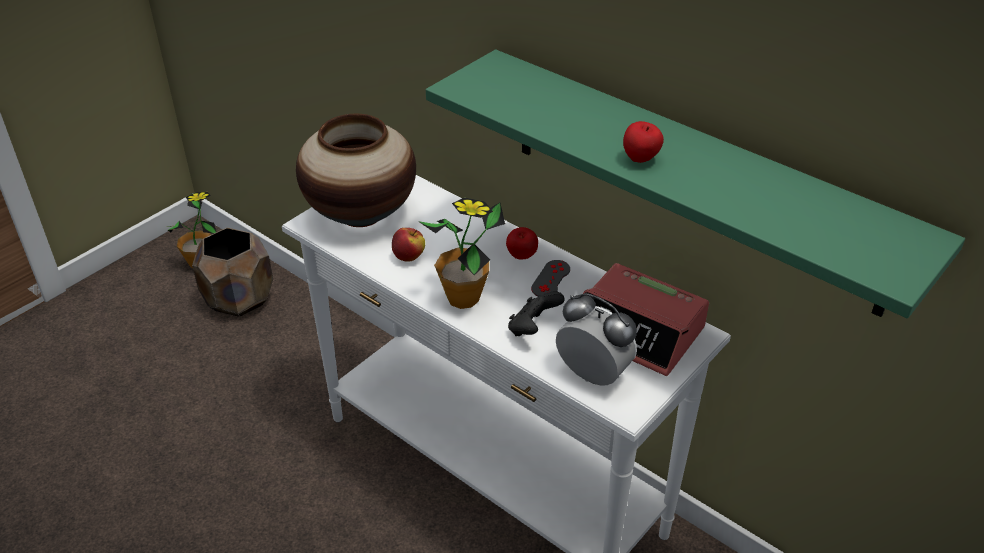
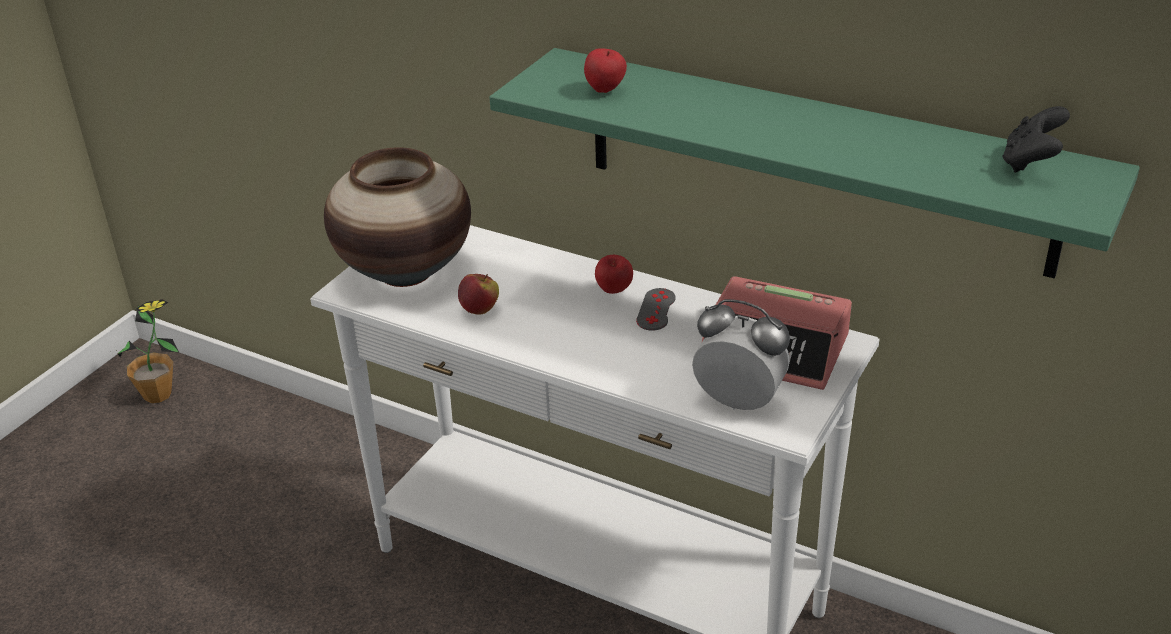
camera: 10 degrees left, 5 degrees down
(240, 299) = (222, 429): brown planter -> none
(463, 298) = (560, 344): potted plant -> none
(533, 329) = (653, 364): black game controller -> black game controller (1030, 163)
(641, 160) = (766, 136): apple -> apple (605, 90)

